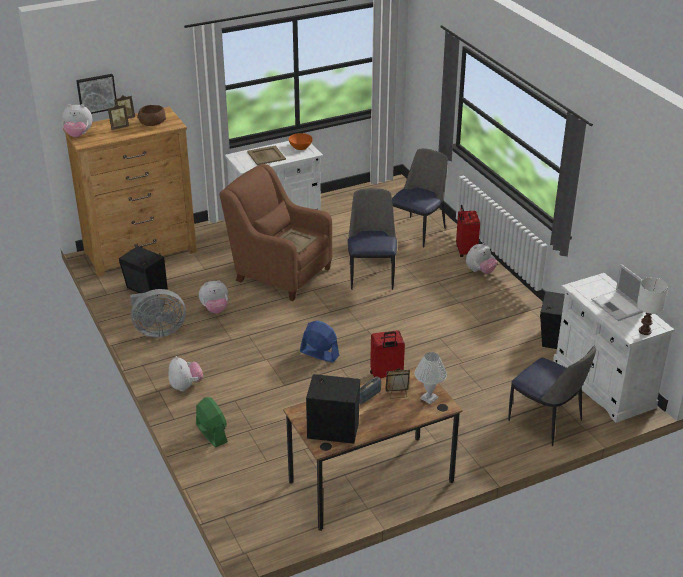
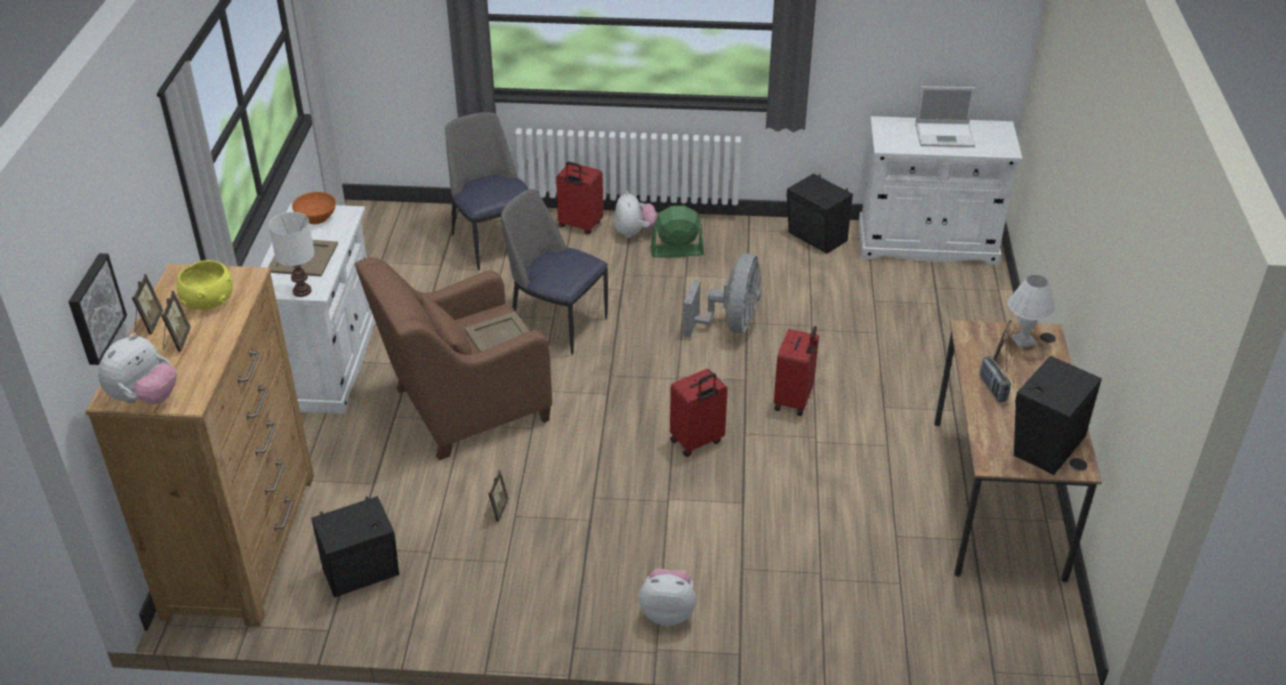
camera: 60 degrees left, 5 degrees up
(152, 123) = (208, 299): brown bowl -> yellow bowl
(158, 331) = (495, 597): grey fan -> grey fan (730, 325)
(211, 433) = (802, 621): green fan -> green fan (677, 251)
(215, 309) = (496, 510): plush toy -> picture frame
(319, 354) = (697, 442): blue fan -> red suitcase
(546, 422) = (968, 311): chair -> none
(644, 331) = (1004, 139): white table lamp -> white table lamp (301, 291)

